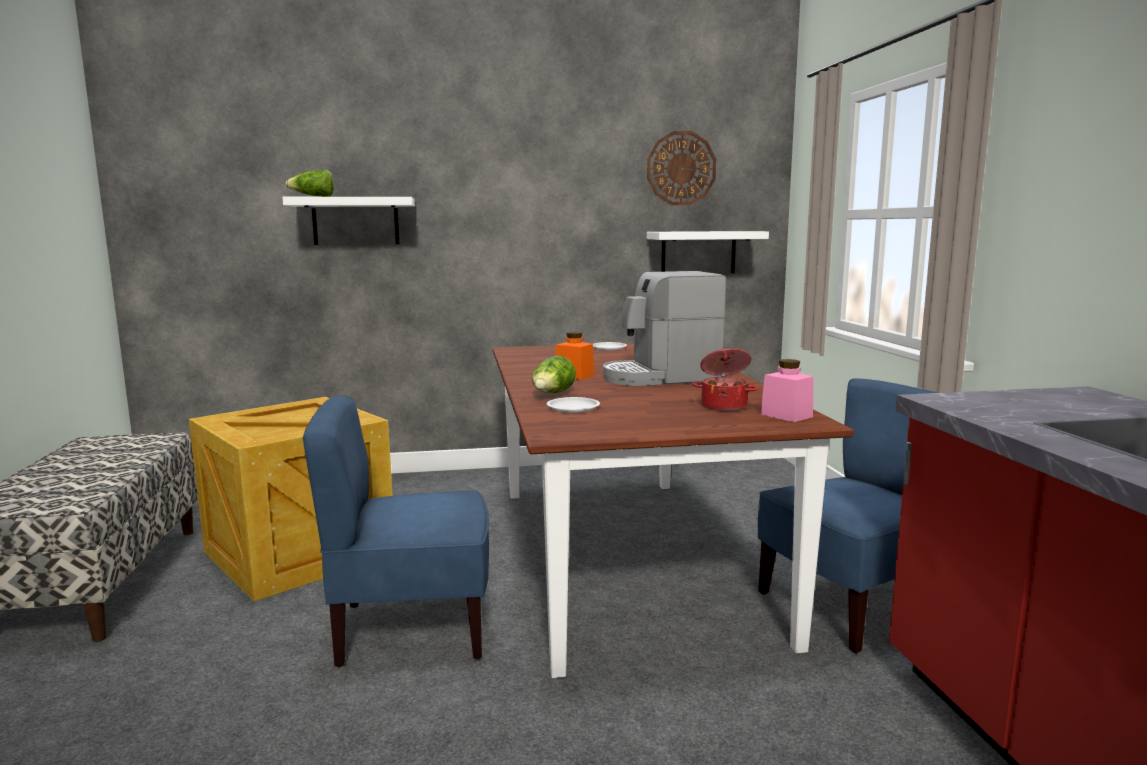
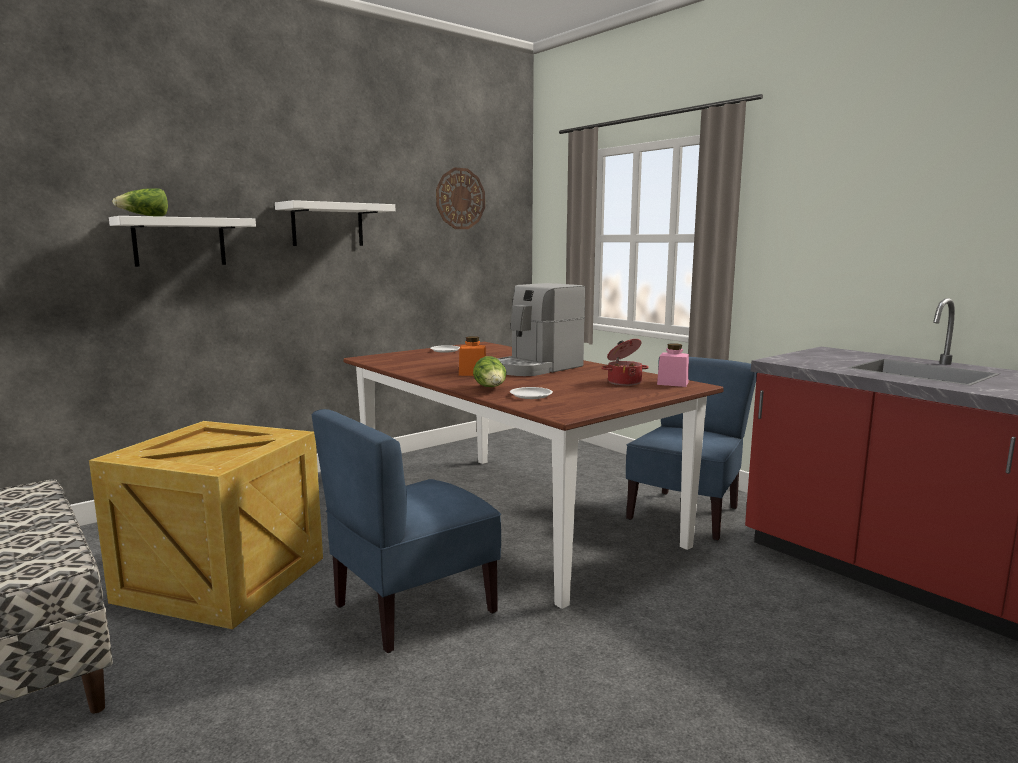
camera: 30 degrees left, 0 degrees up
(698, 252) = (474, 268): white shelf -> white shelf (327, 225)

